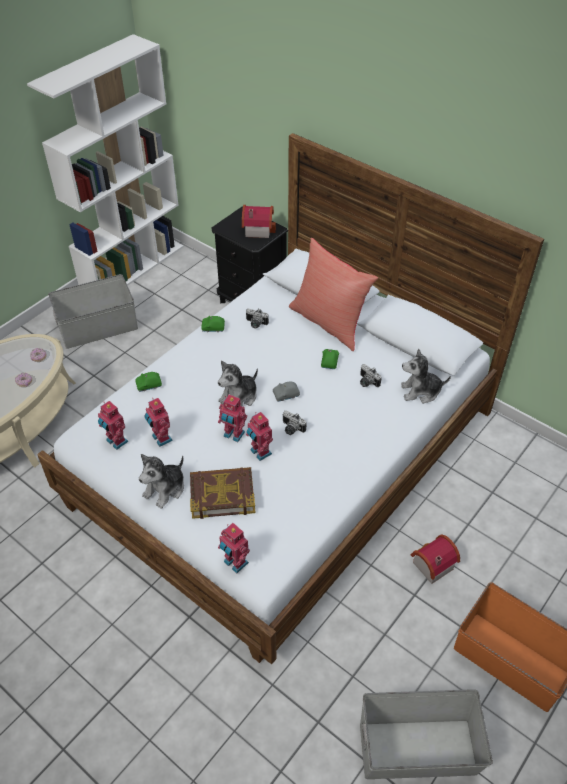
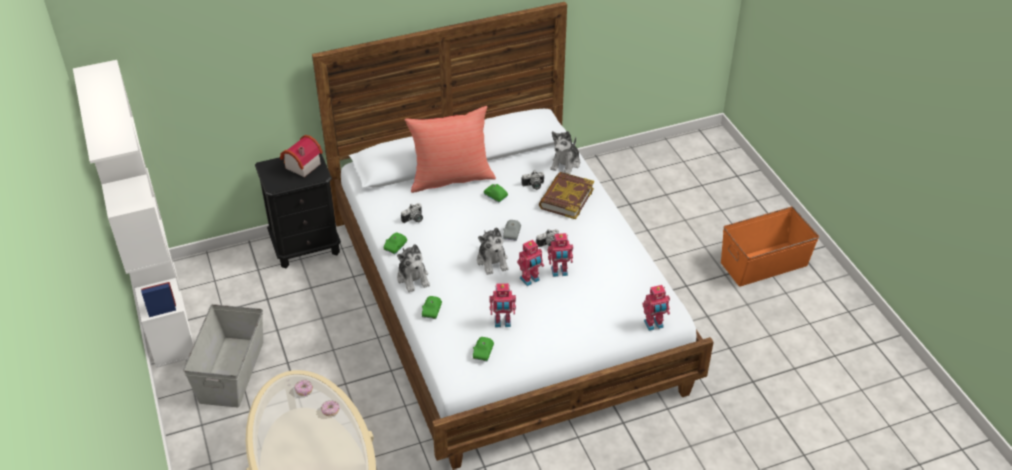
camera: 60 degrees left, 5 degrees down
(116, 442) = (483, 352): toy robot -> green toy car
(165, 489) = (556, 339): plush toy -> plush toy (413, 278)
(222, 494) = (586, 308): book -> book (566, 198)
(418, 750) = (800, 338): grey storage box -> none
(430, 564) = (667, 265): toy house -> none

